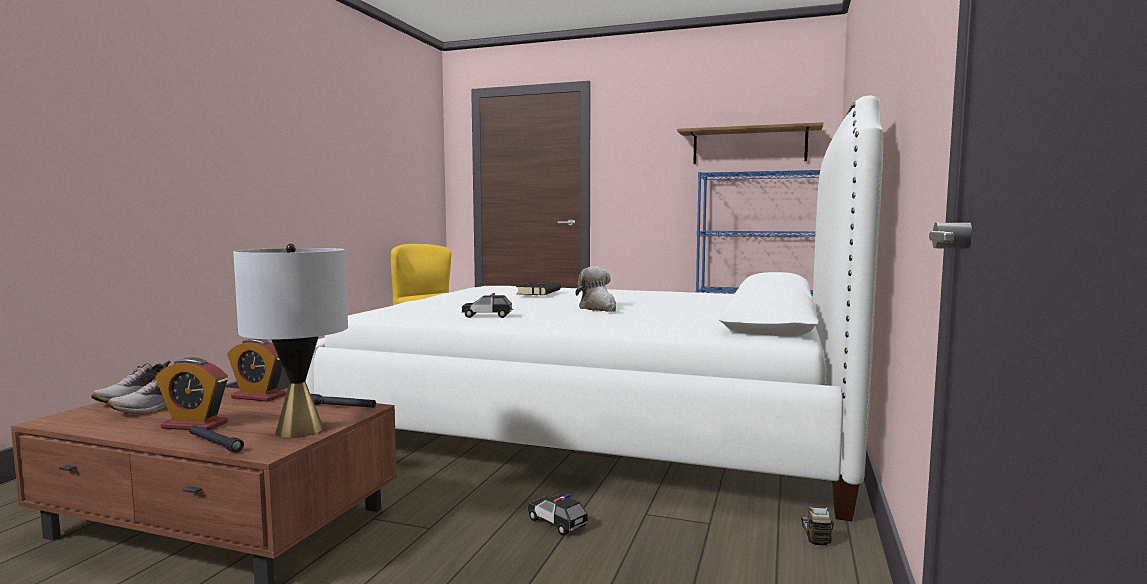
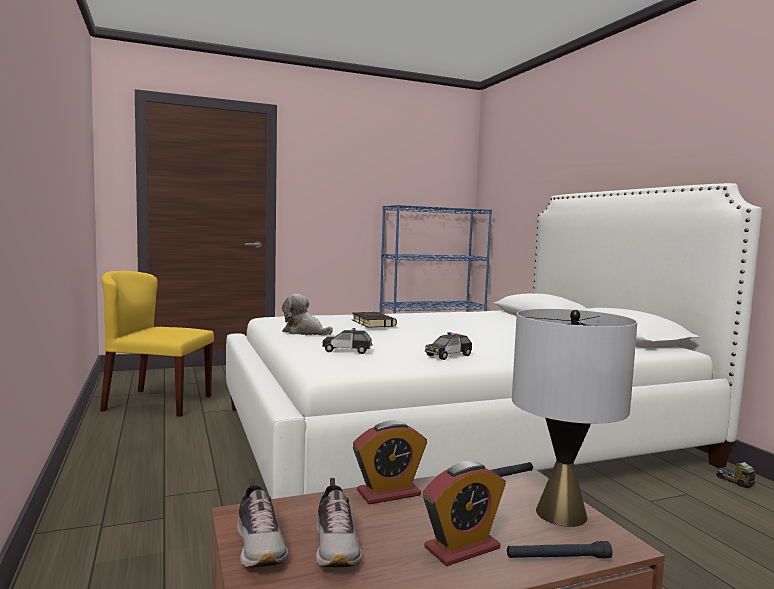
camera: 40 degrees left, 0 degrees up
(557, 523) = (631, 529): toy car -> toy car (347, 350)
(598, 308) = (480, 336): plush toy -> plush toy (304, 332)
(749, 146) = (415, 184): shelf -> none

